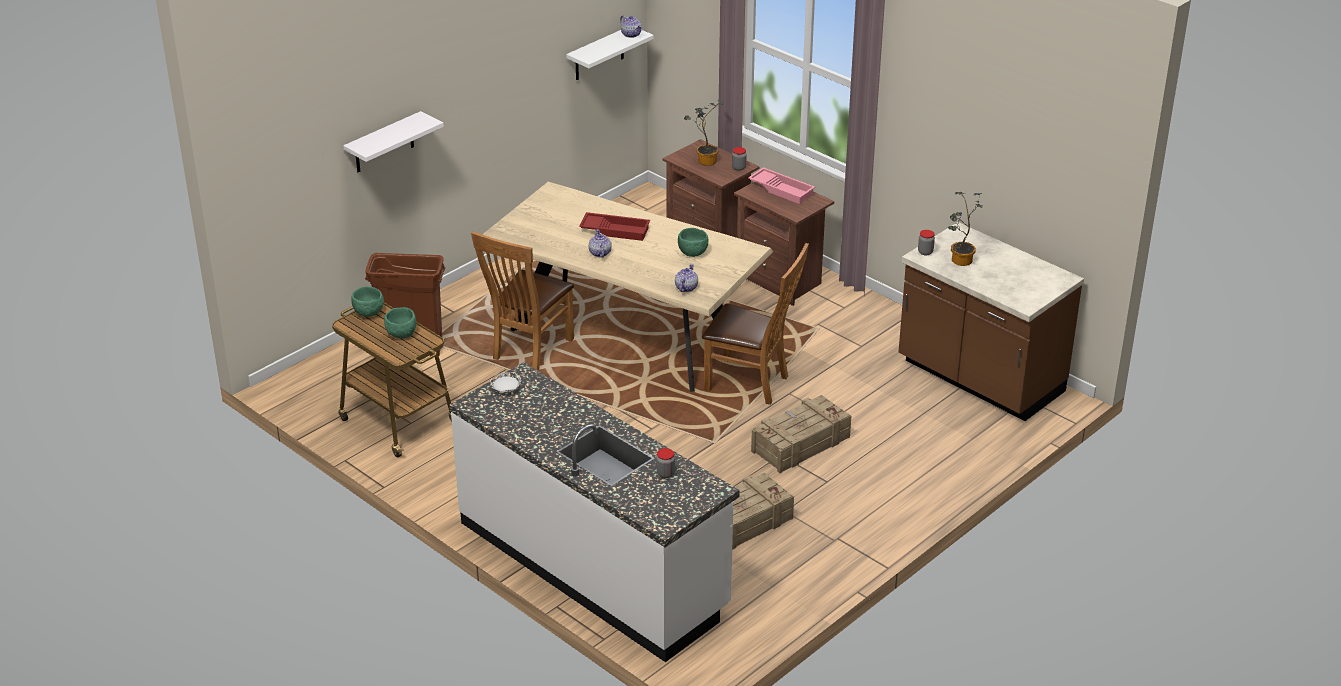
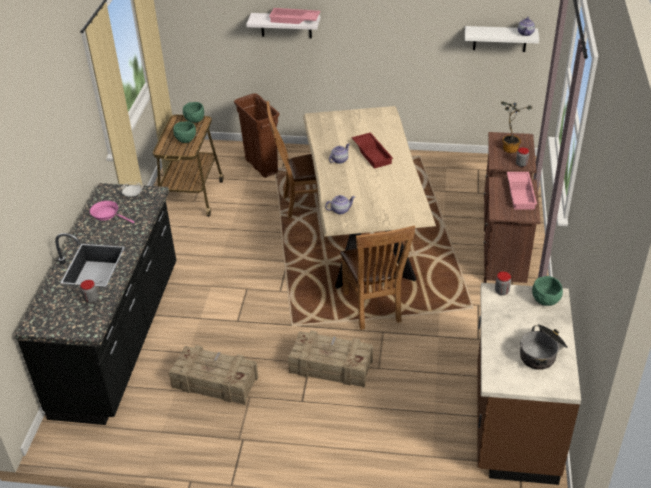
camera: 55 degrees right, 5 degrees up
(407, 128) = (294, 20): none -> pink tray
(523, 417) = (107, 214): none -> pink frying pan
(593, 566) = (120, 338): white counter -> black counter
(692, 253) = (384, 193): green bowl -> green bowl (544, 300)
(959, 261) = (511, 315): potted plant -> none
(1018, 270) = (542, 353): none -> cooking pot

